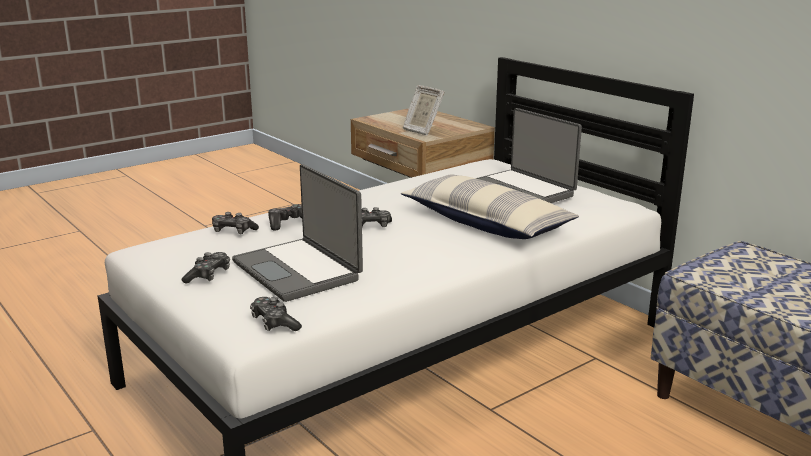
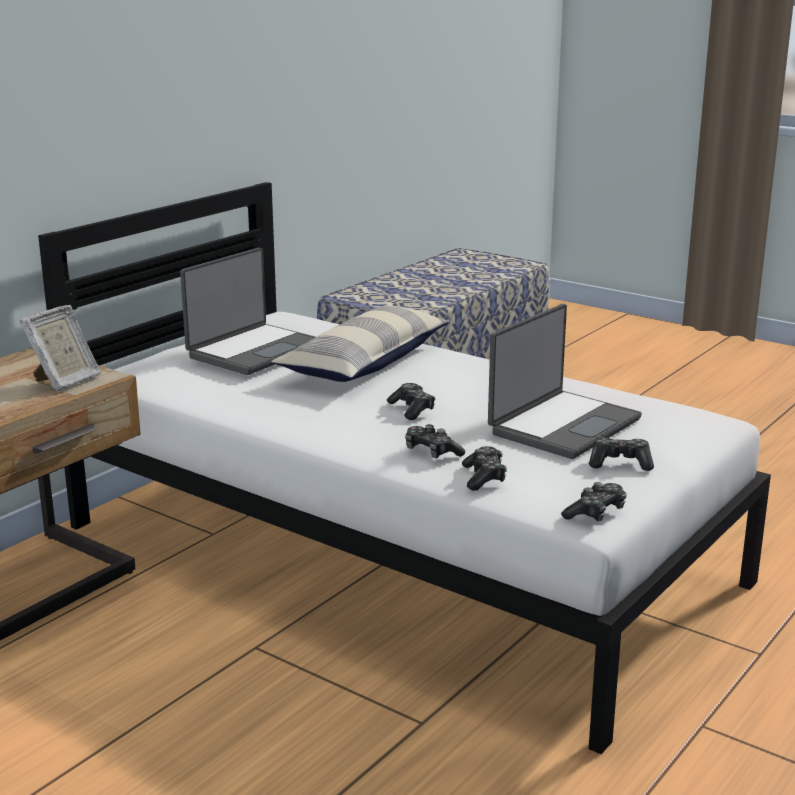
camera: 105 degrees left, 0 degrees up
(274, 323) = (684, 415): game controller -> game controller (595, 513)

